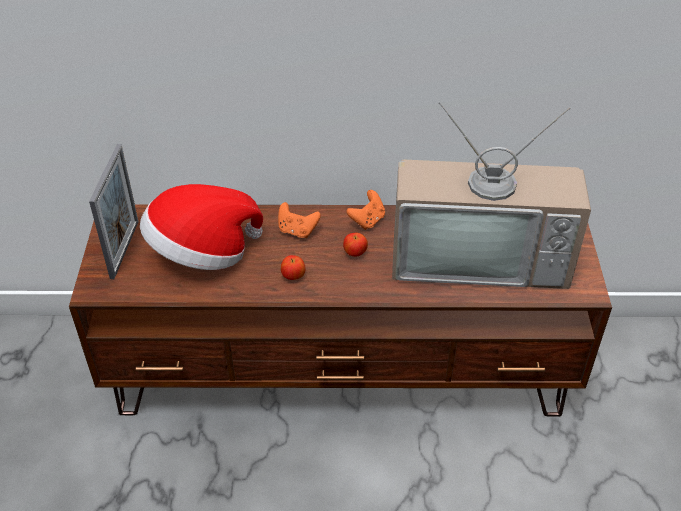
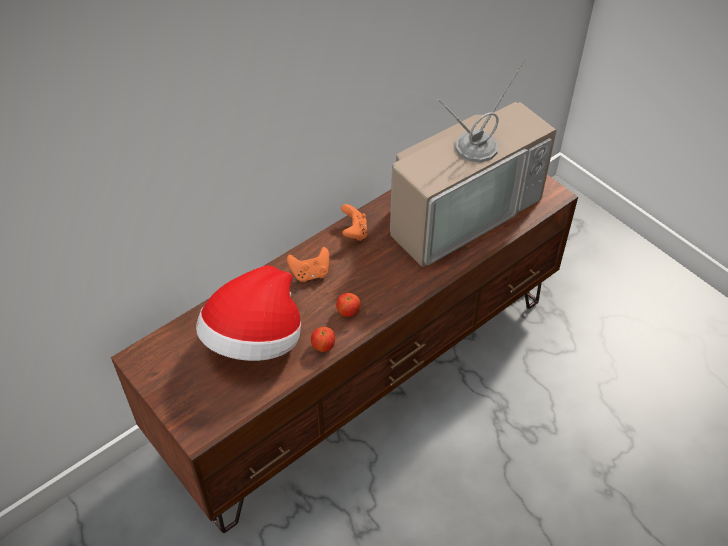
camera: 40 degrees left, 5 degrees up
(124, 249) = (184, 380): picture frame -> none
(355, 253) = (373, 264): apple -> apple (323, 346)

